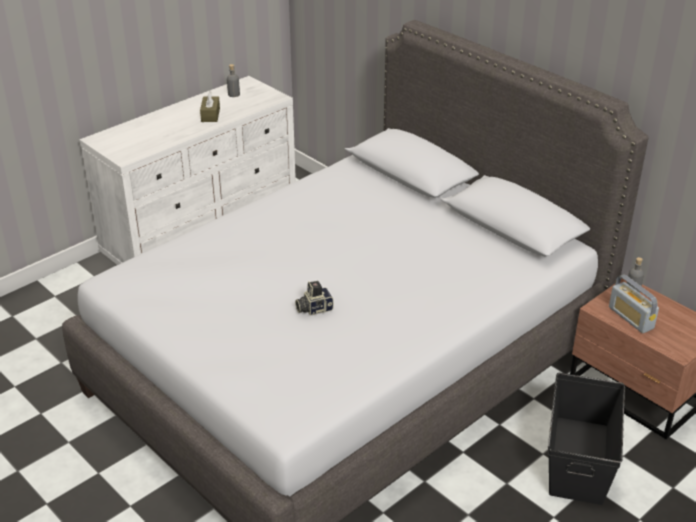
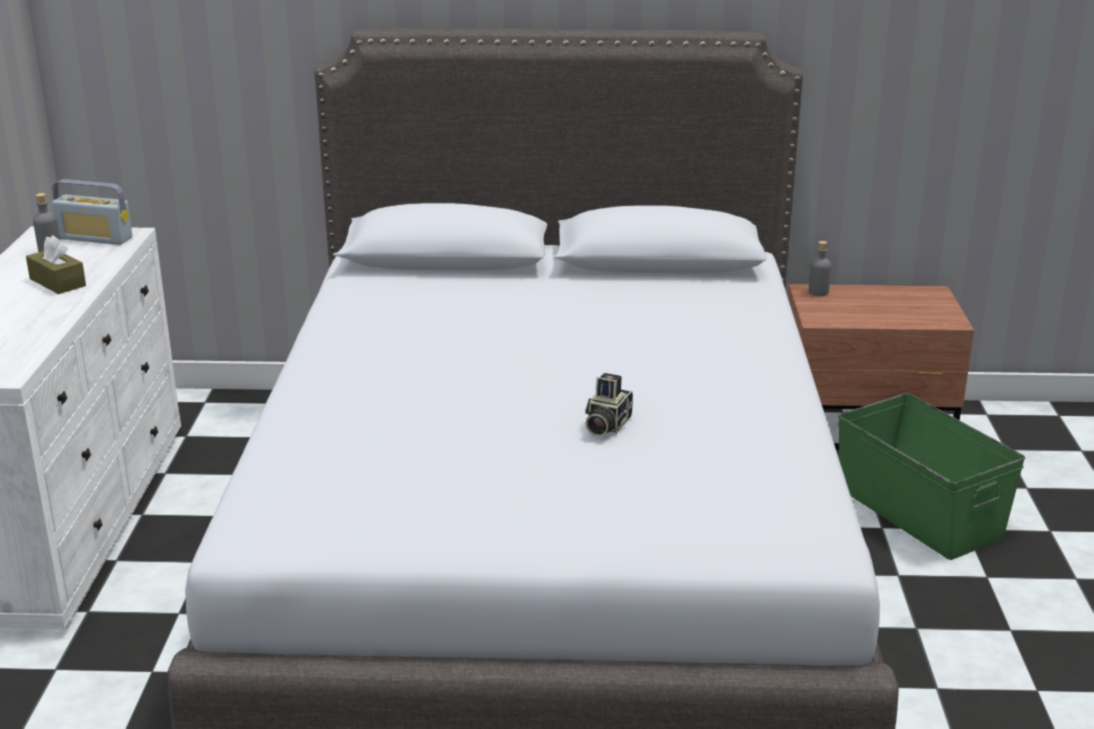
camera: 45 degrees left, 10 degrees down
(580, 458) = (918, 511): black storage box -> green storage box
(631, 318) = (860, 314): radio -> radio (95, 238)

